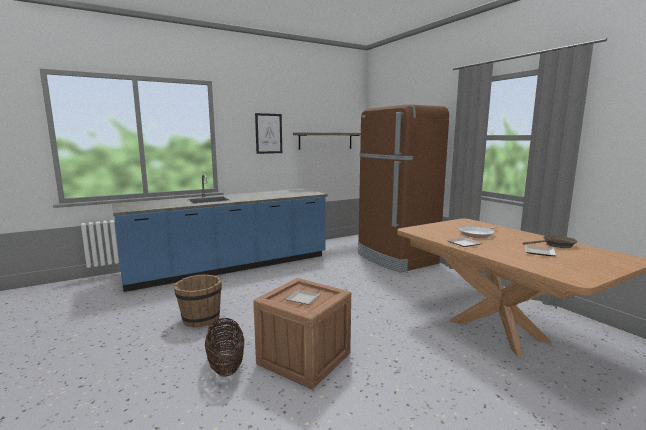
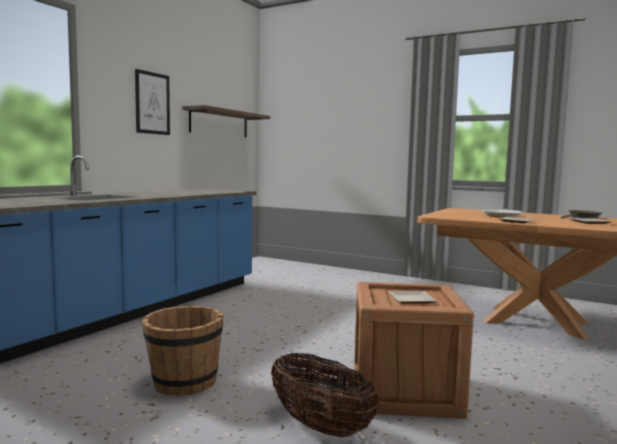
camera: 30 degrees left, 5 degrees down
(396, 259) = (339, 276): brown fridge -> none

